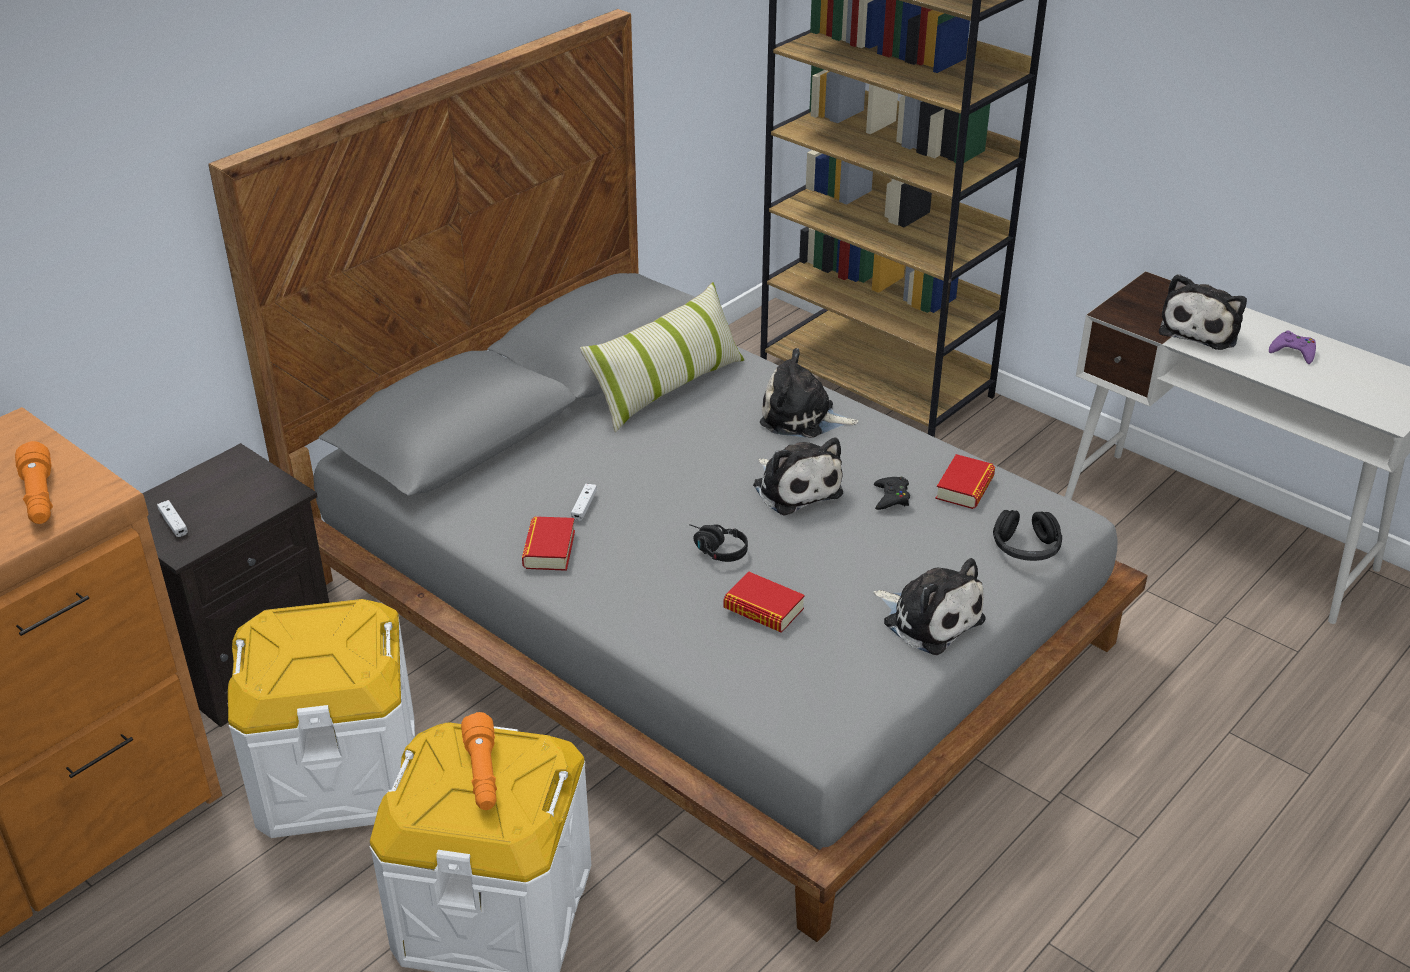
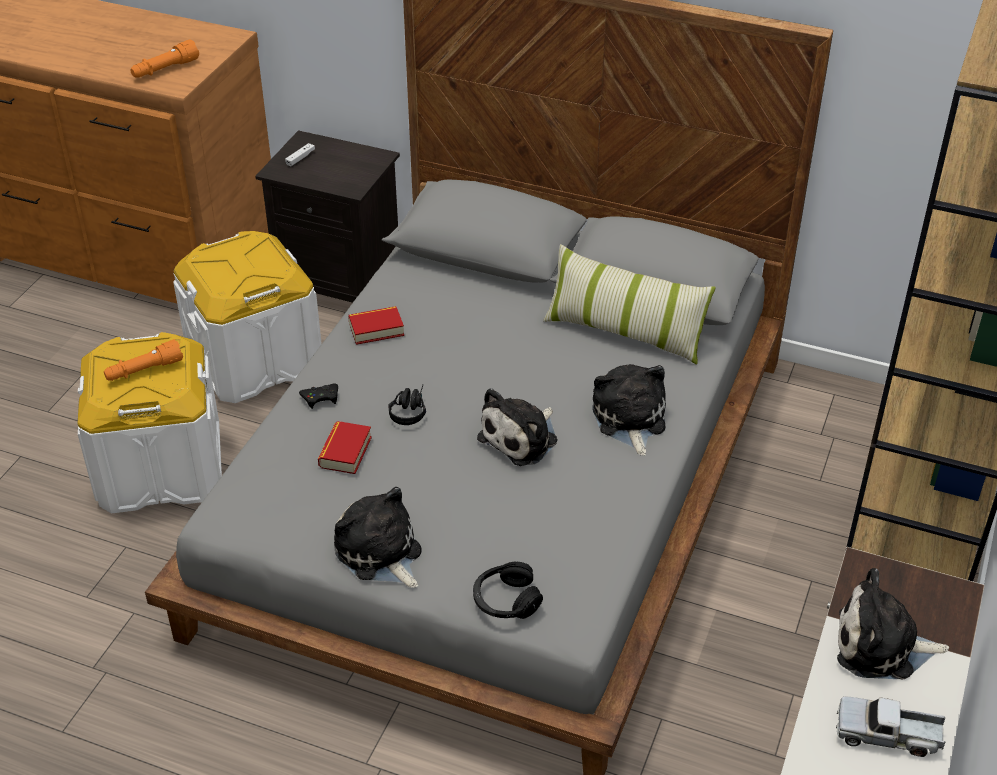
camera: 70 degrees right, 5 degrees up
(584, 506) = (436, 331): white game controller -> none
(891, 497) = (536, 498): black game controller -> black game controller (320, 398)
(929, 619) = (380, 554): plush toy -> plush toy turned 120 degrees clockwise
(964, 488) = (578, 544): book -> none
(1293, 352) = (888, 734): purple game controller -> toy truck

